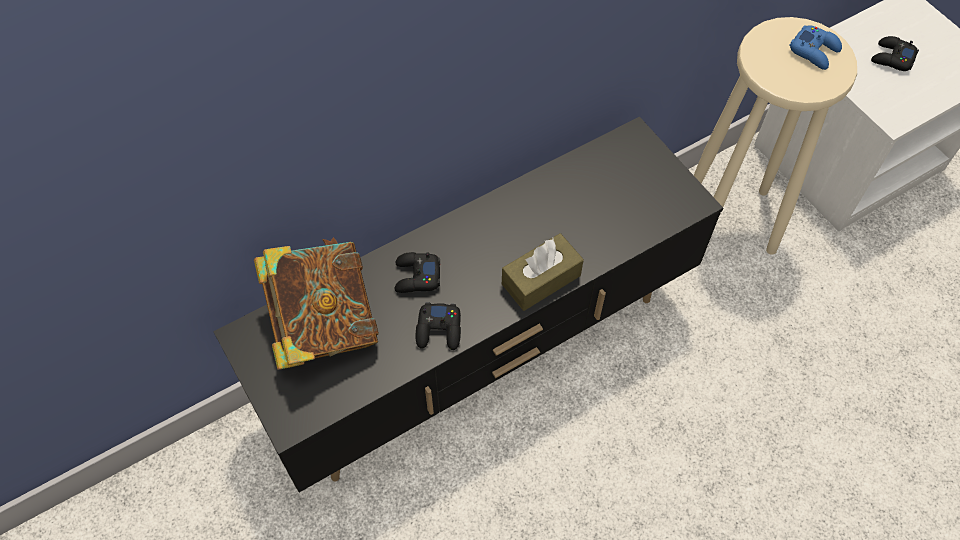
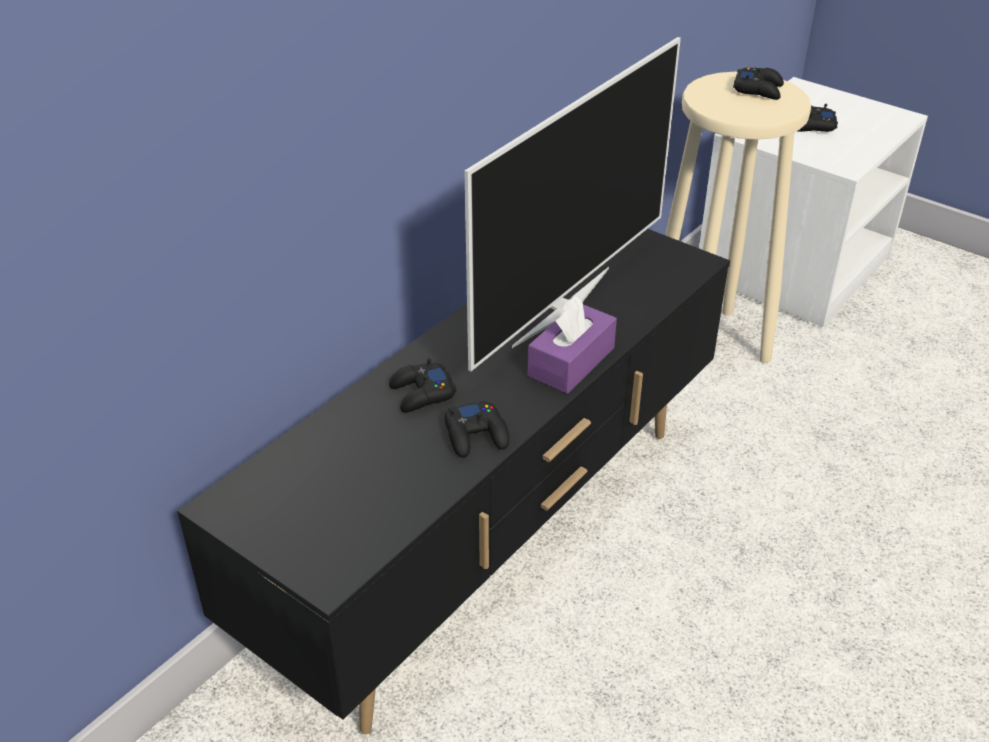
camera: 20 degrees left, 20 degrees down
(323, 324) = (325, 466): book -> none
(541, 279) = (571, 362): brown tissue box -> purple tissue box
(559, 217) = (560, 305): none -> television
(814, 51) = (758, 90): blue game controller -> black game controller

